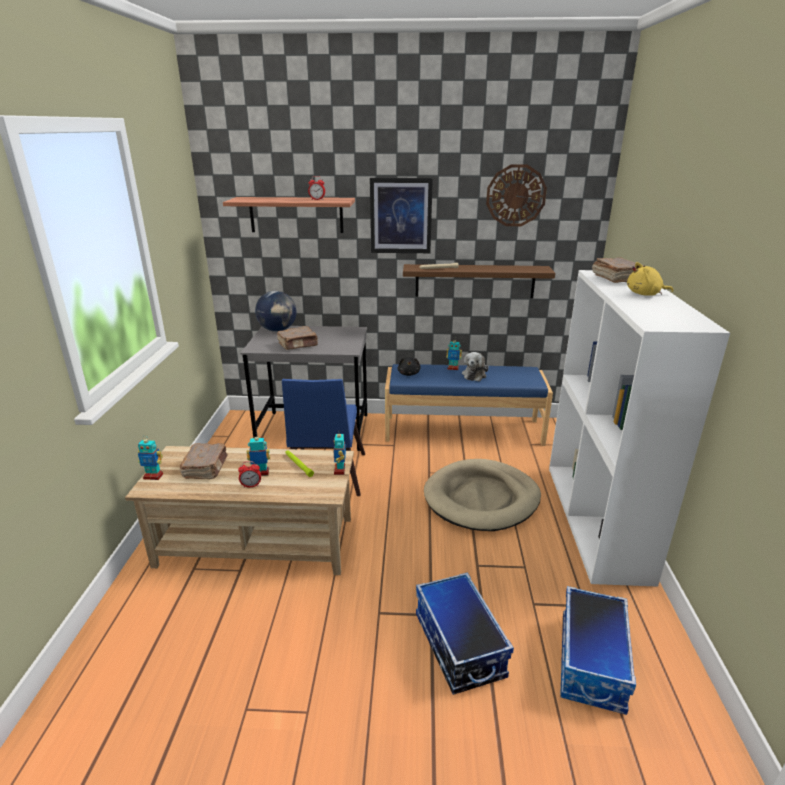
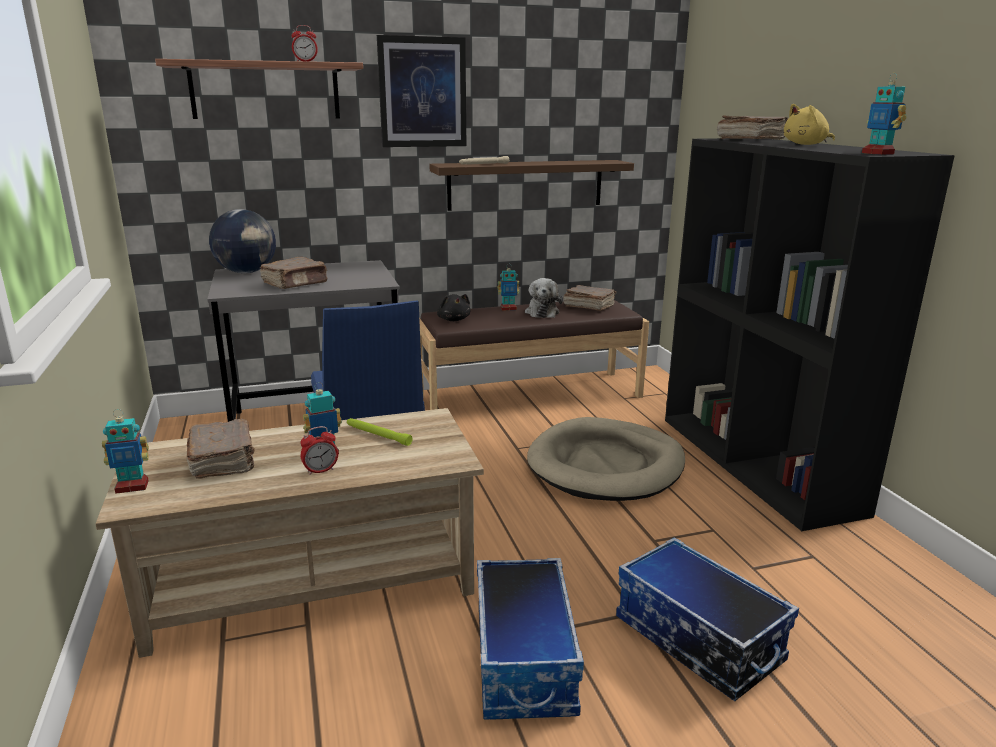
camera: 20 degrees left, 5 degrees down
(340, 470) = (447, 431): toy robot -> toy robot (878, 153)
(463, 430) = (529, 395): blue bench -> brown bench
(512, 373) = (588, 306): none -> brown book
(516, 195) = (572, 64): wall clock -> none
(592, 663) = (868, 616): storage box -> storage box (526, 661)
(597, 520) = (758, 463): white bookcase -> black bookcase

